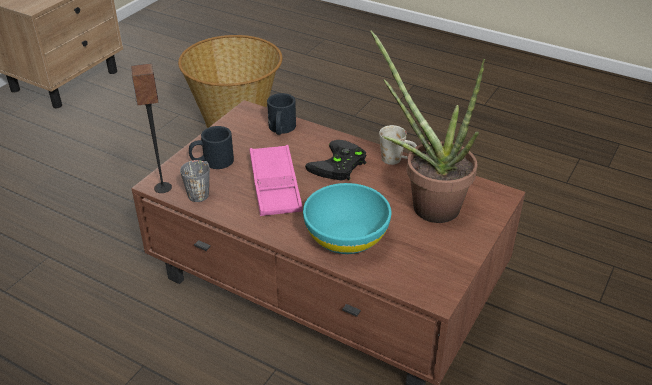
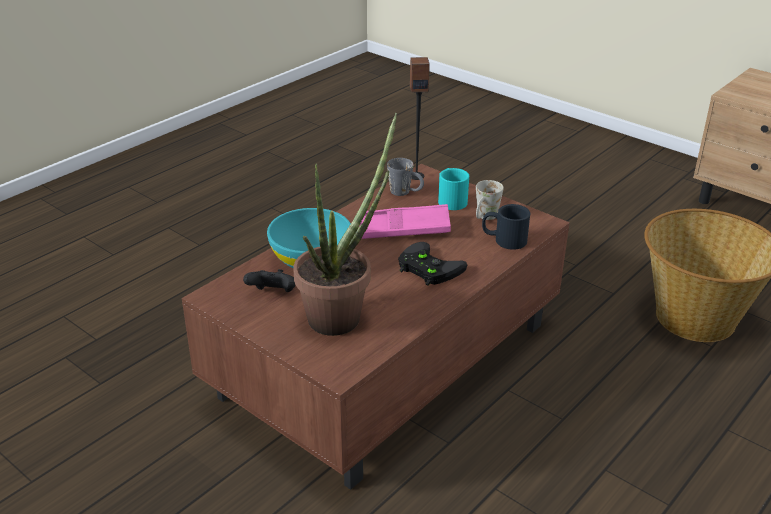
camera: 100 degrees right, 5 degrees down
(212, 162) = (451, 199): black mug -> turquoise mug
(397, 160) = (428, 308): white mug -> white mug (484, 218)
(415, 252) = (273, 294): none -> black game controller

